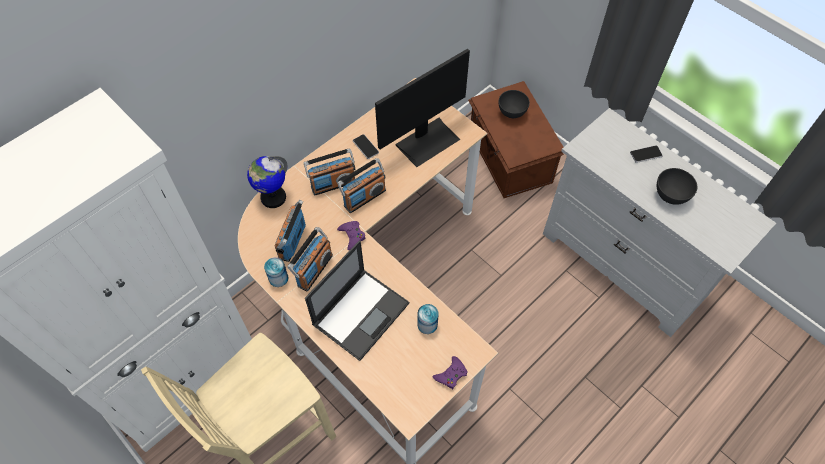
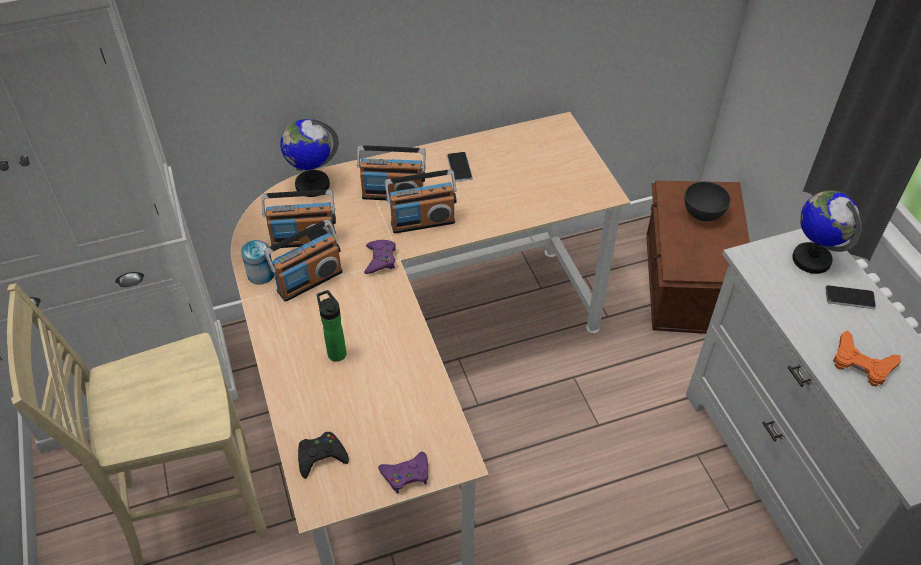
camera: 25 degrees right, 10 degrees down
(292, 241) = (304, 239): radio -> radio turned 135 degrees counterclockwise
(361, 313) = (335, 352): laptop -> bottle
(393, 386) = (321, 457): none -> black game controller
(427, 141) = (543, 185): monitor -> none
(427, 324) = (412, 399): can -> none
(614, 136) = (811, 259): none -> globe
(670, 195) = (862, 363): grey bowl -> orange game controller

